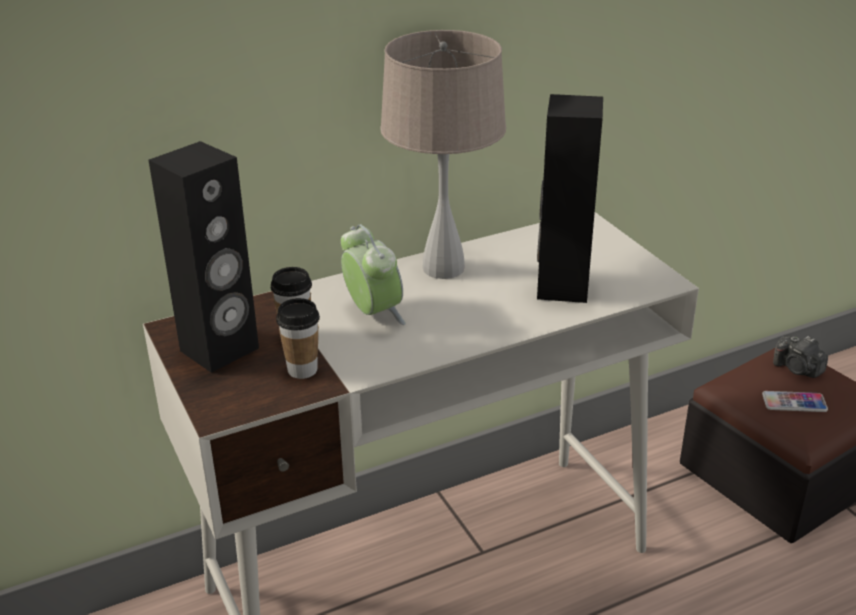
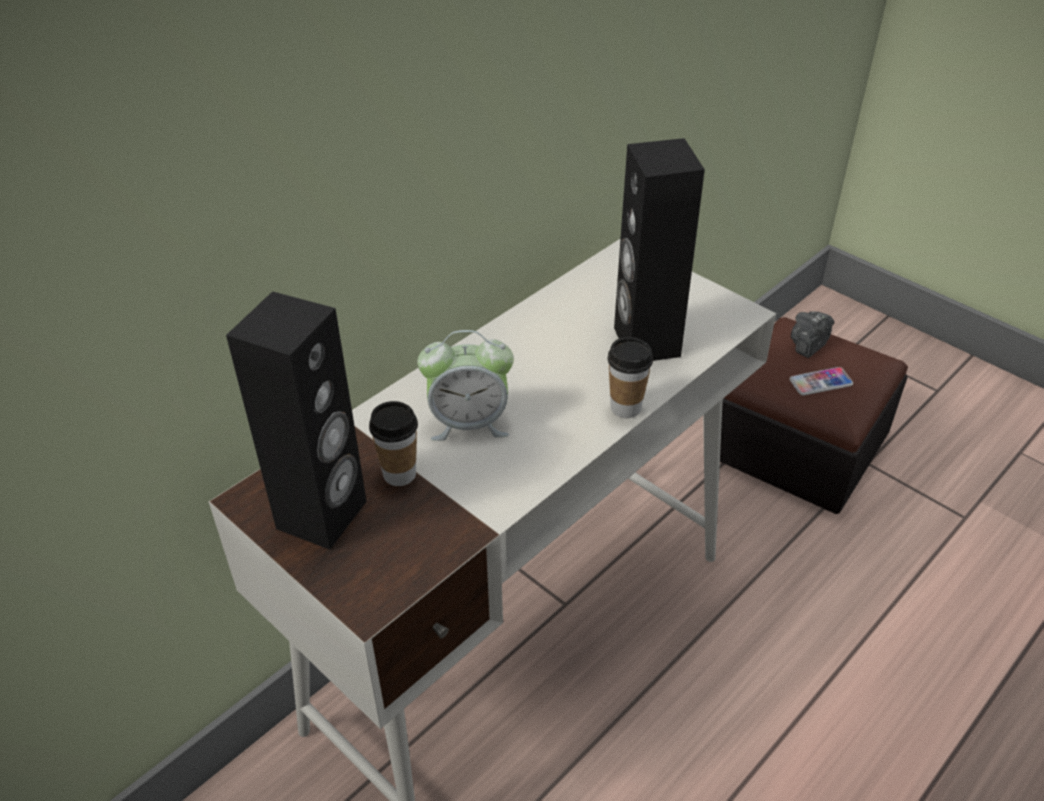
camera: 20 degrees left, 10 degrees up
(302, 370) = (432, 518): cup -> cup (625, 407)
(373, 313) = (469, 423): alarm clock -> alarm clock turned 135 degrees clockwise
(443, 268) = (512, 346): beige table lamp -> none
(797, 369) = (808, 345): camera -> camera turned 105 degrees clockwise

